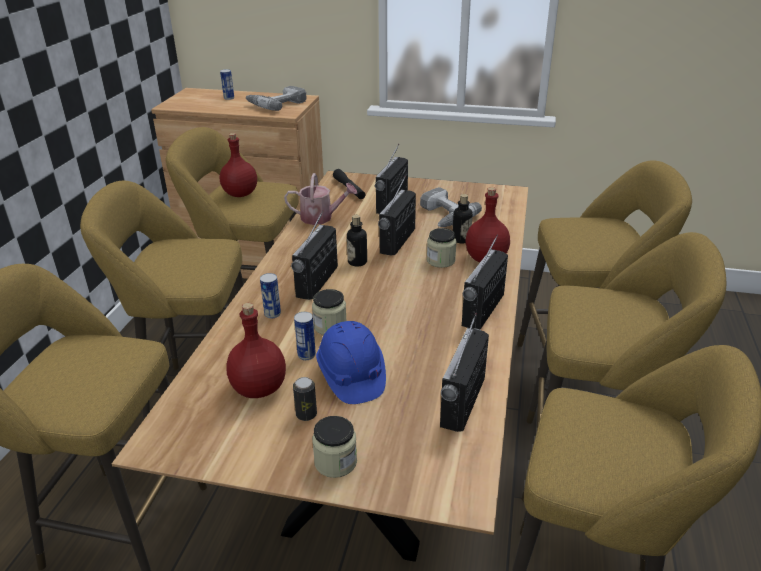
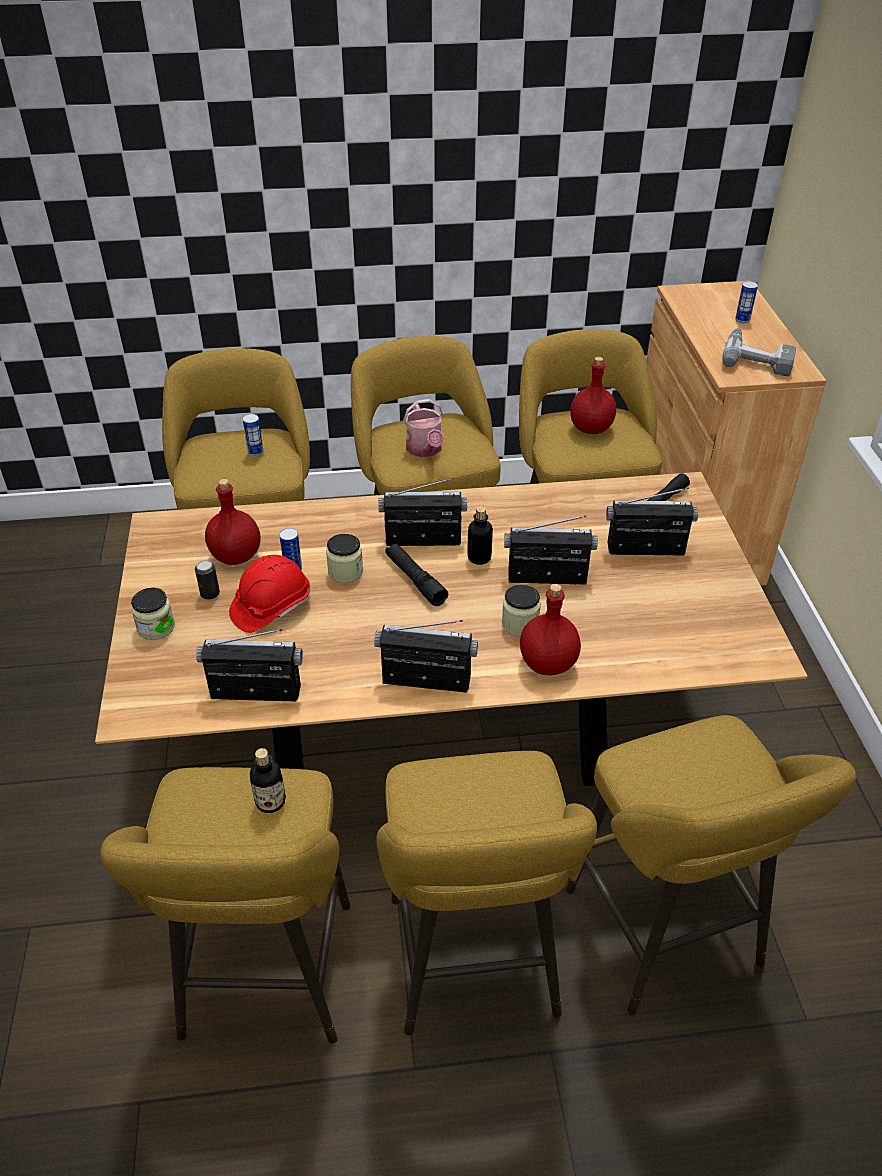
camera: 70 degrees right, 10 degrees up
(272, 314) = (350, 528): can -> can (255, 452)
(321, 217) = (566, 502): watering can -> watering can (425, 450)
(351, 376) = (271, 607): blue hard hat -> red hard hat
(364, 294) = (415, 580): none -> black flashlight
(442, 216) = (641, 602): power drill -> none
(461, 239) = (585, 632): bottle -> bottle (270, 802)

